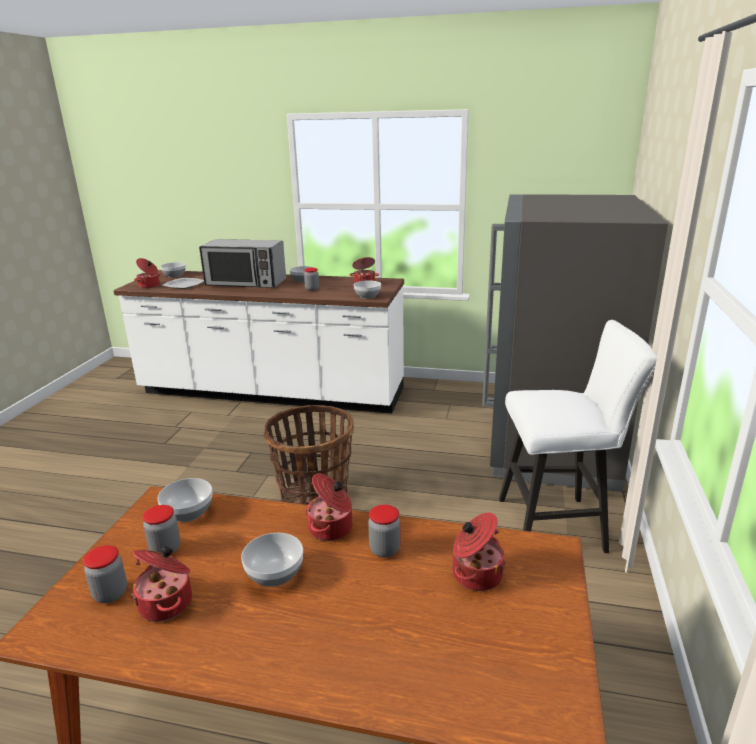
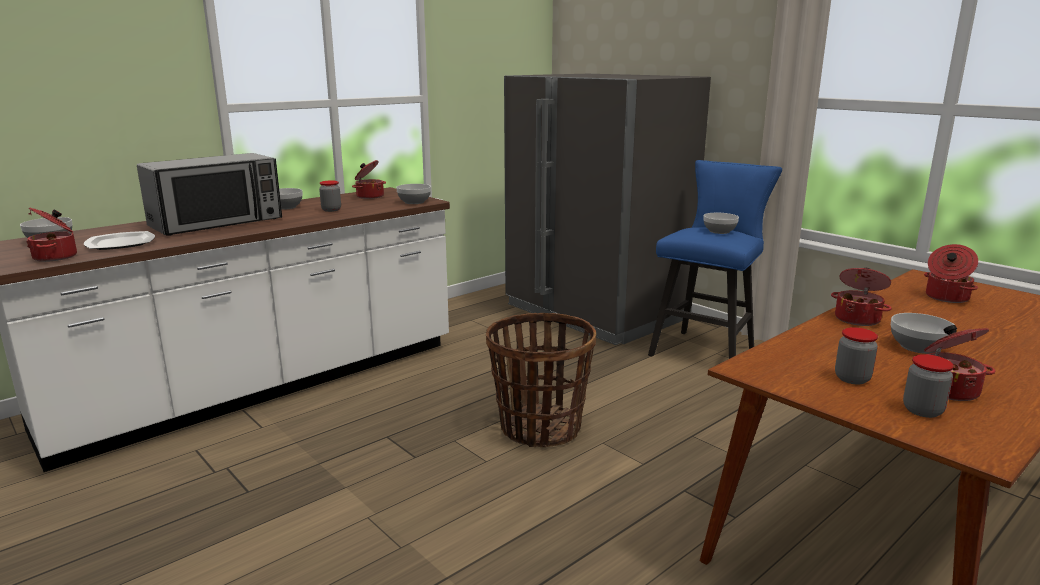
camera: 55 degrees left, 5 degrees down
(189, 512) = (786, 360): bowl -> bowl (719, 231)
(384, 549) = (900, 311): jar -> none
(559, 525) = (706, 350): white stool -> blue stool

